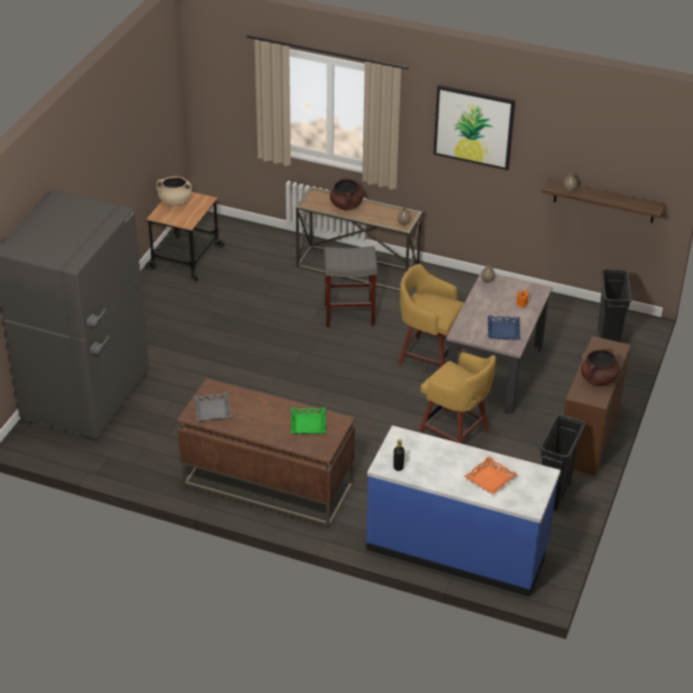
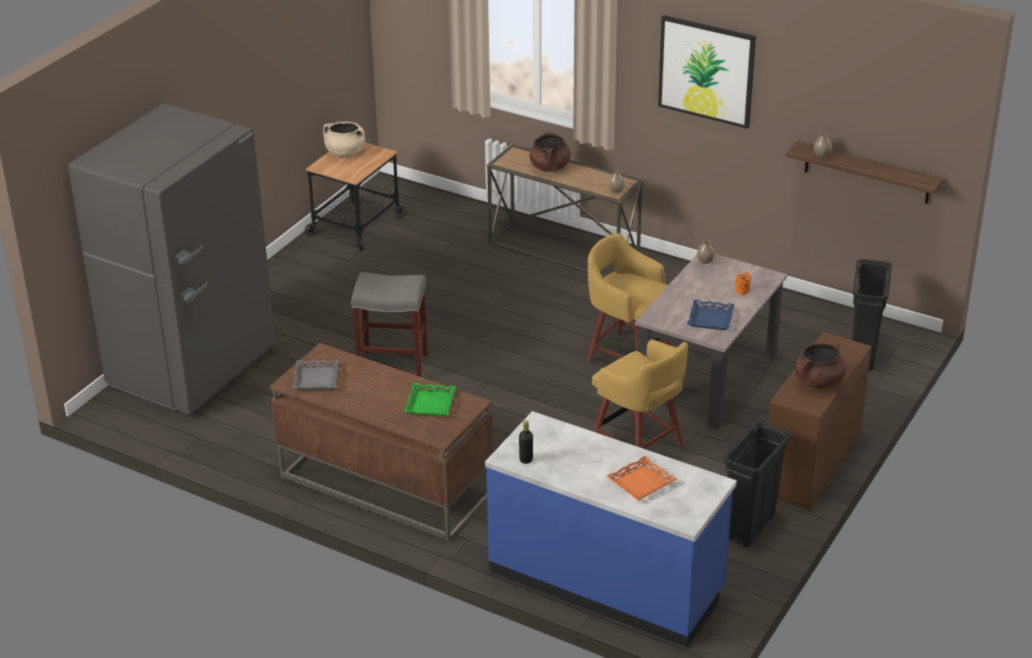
camera: 10 degrees right, 5 degrees down
(350, 314) = (541, 301): grey stool -> grey stool (394, 365)

